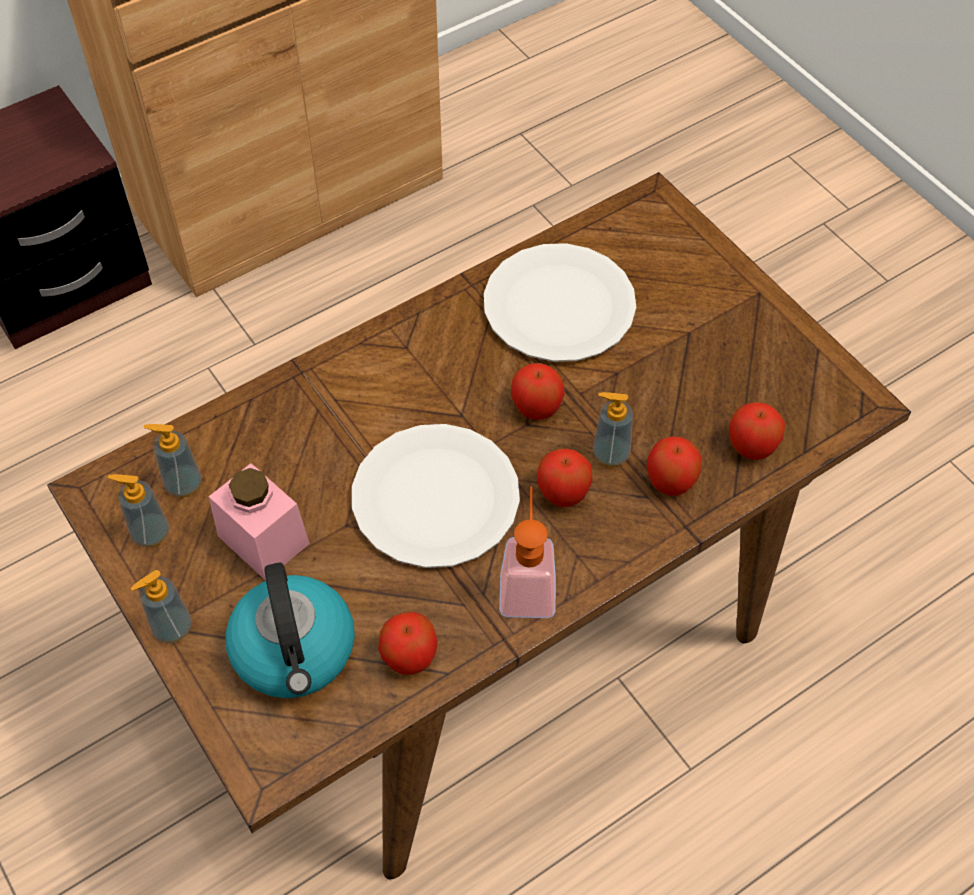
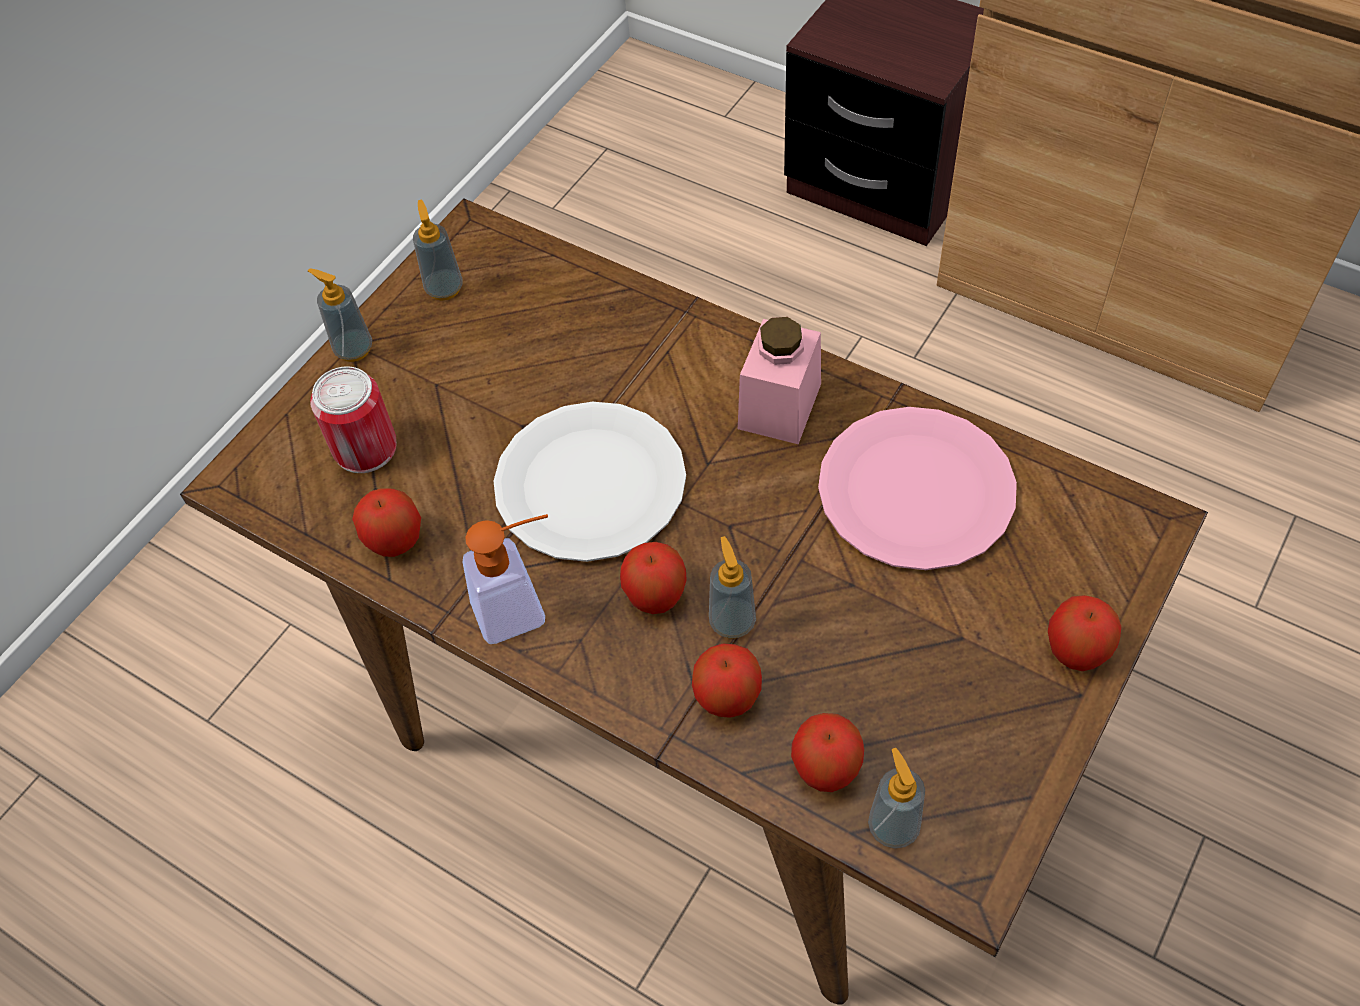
camera: 70 degrees right, 0 degrees up
(183, 484) = (508, 286): soap dispenser -> soap dispenser (893, 826)
(263, 540) = (475, 370): pink jar -> pink jar (779, 406)
(295, 651) = (365, 447): kettle -> can
(536, 407) = (757, 525): apple -> apple (1076, 650)
(559, 306) = (915, 491): white plate -> pink plate

